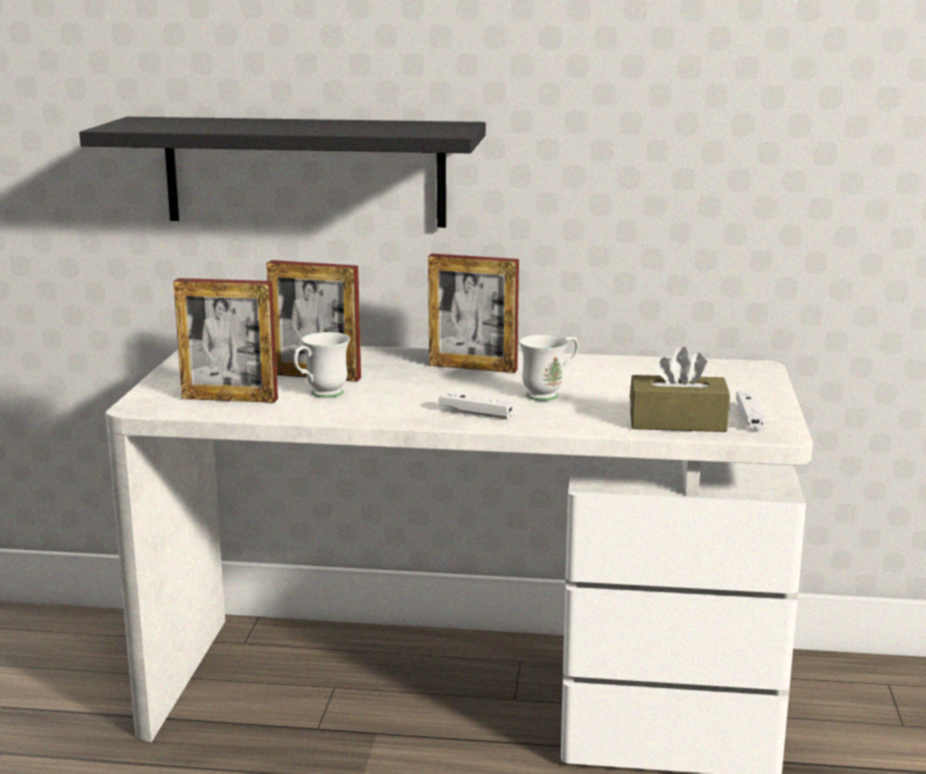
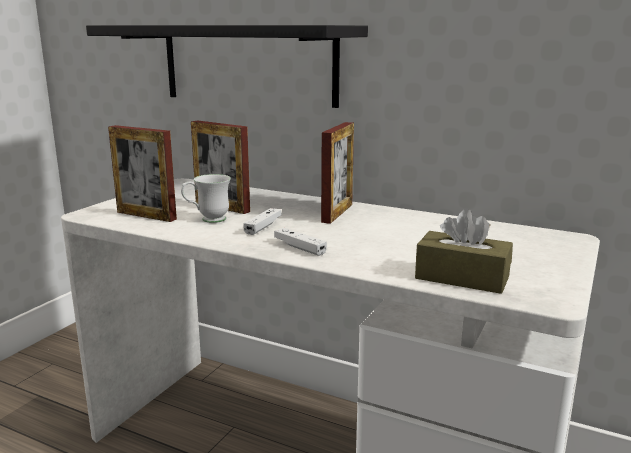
camera: 20 degrees right, 0 degrees up
(473, 367) = (337, 213): picture frame -> picture frame turned 105 degrees counterclockwise
(549, 394) = (374, 239): white mug -> none
(749, 418) = (533, 283): white game controller -> white game controller (263, 227)

